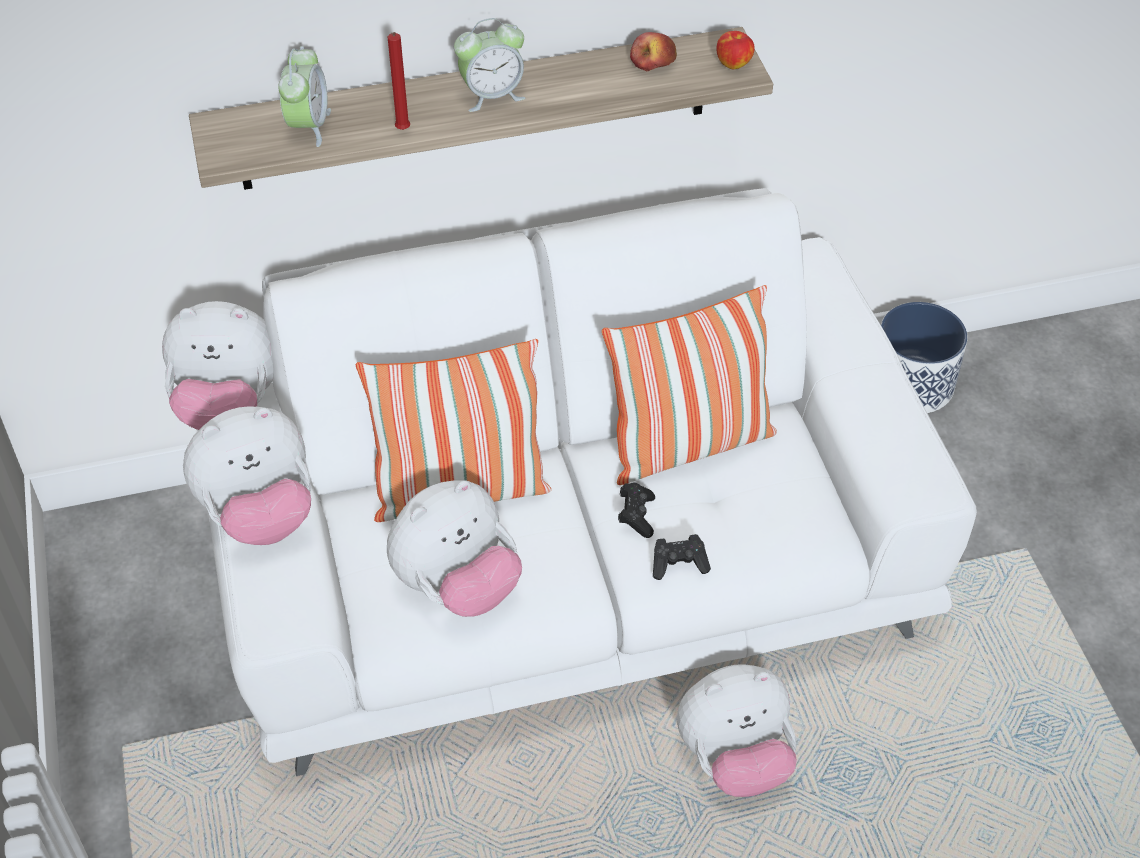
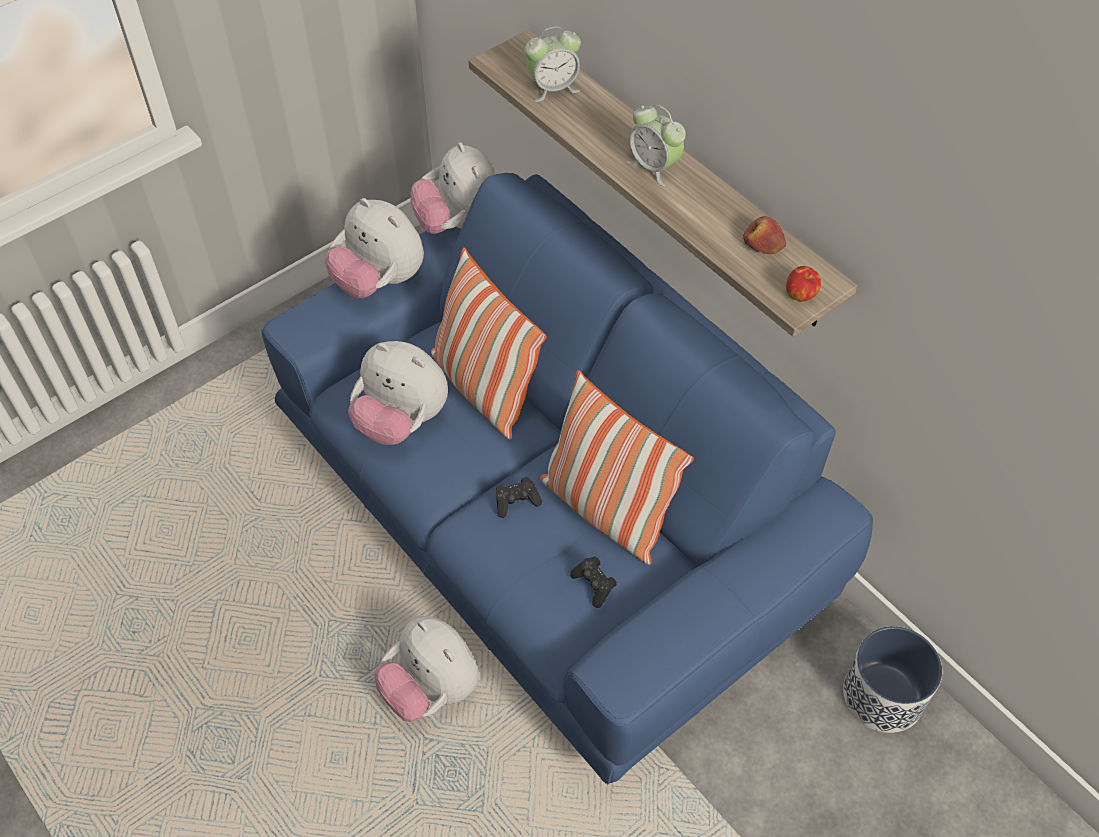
camera: 65 degrees right, 5 degrees up
(402, 131) = (580, 136): red candle -> none
(571, 563) = (550, 516): white sofa -> blue sofa
(679, 564) = (485, 545): black game controller -> black game controller (594, 585)

